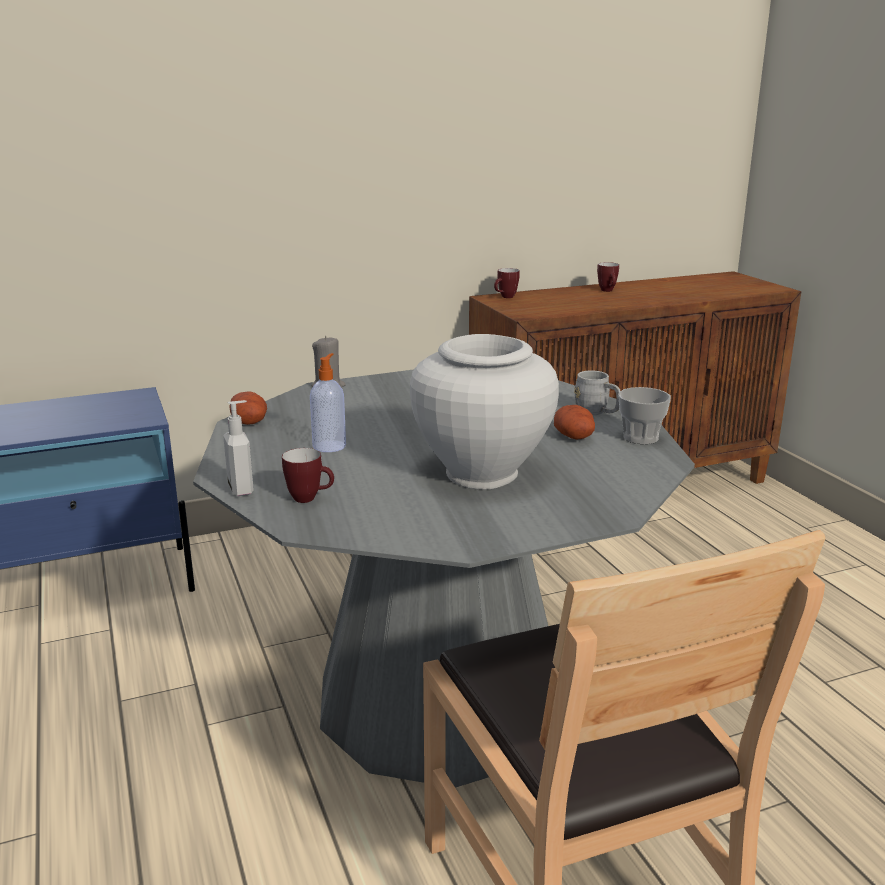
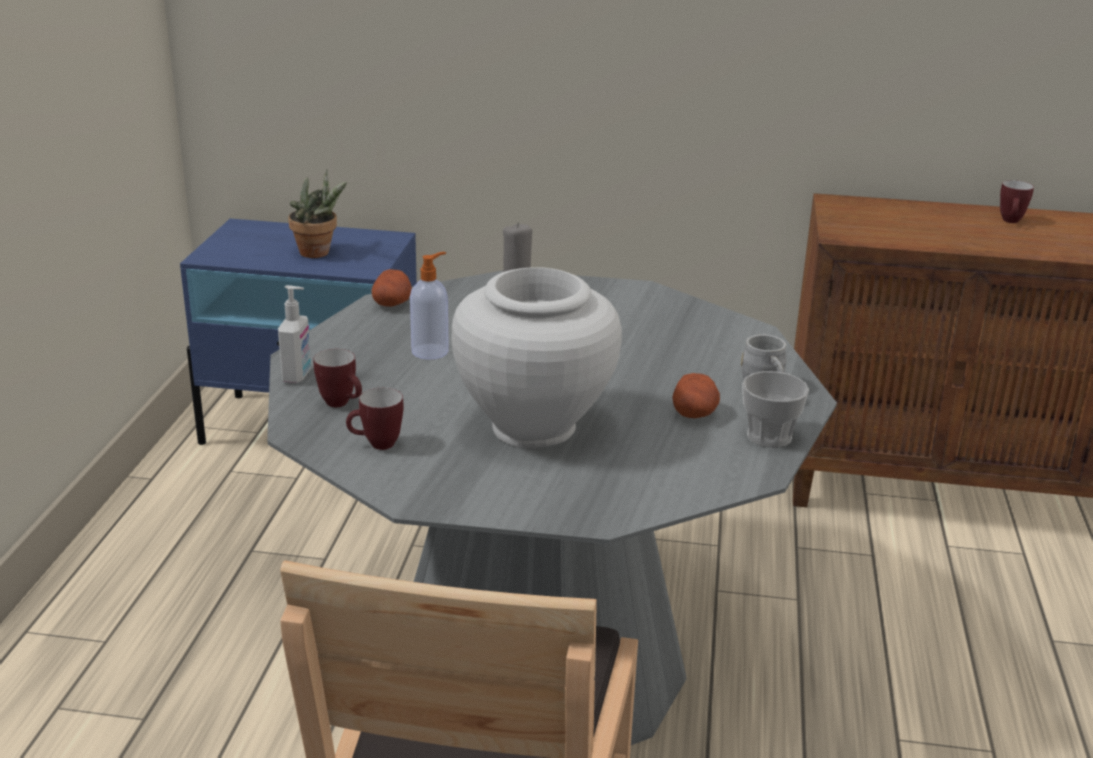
camera: 30 degrees right, 5 degrees up
(86, 417) = (319, 253): none -> potted plant
(505, 297) = (855, 204): mug -> mug (376, 445)

